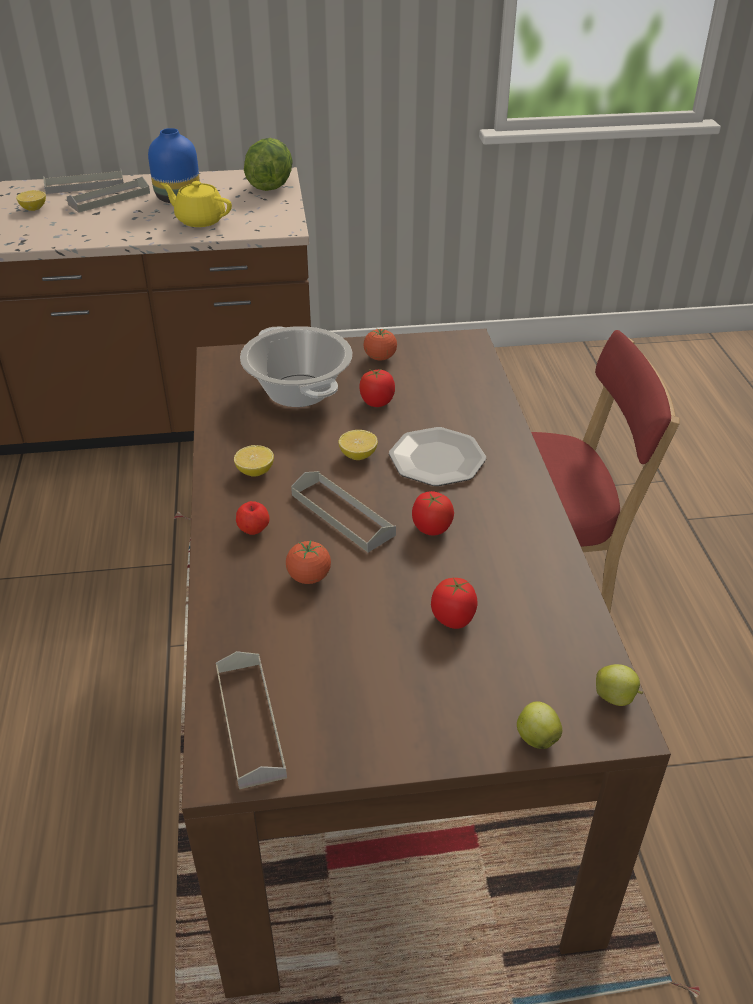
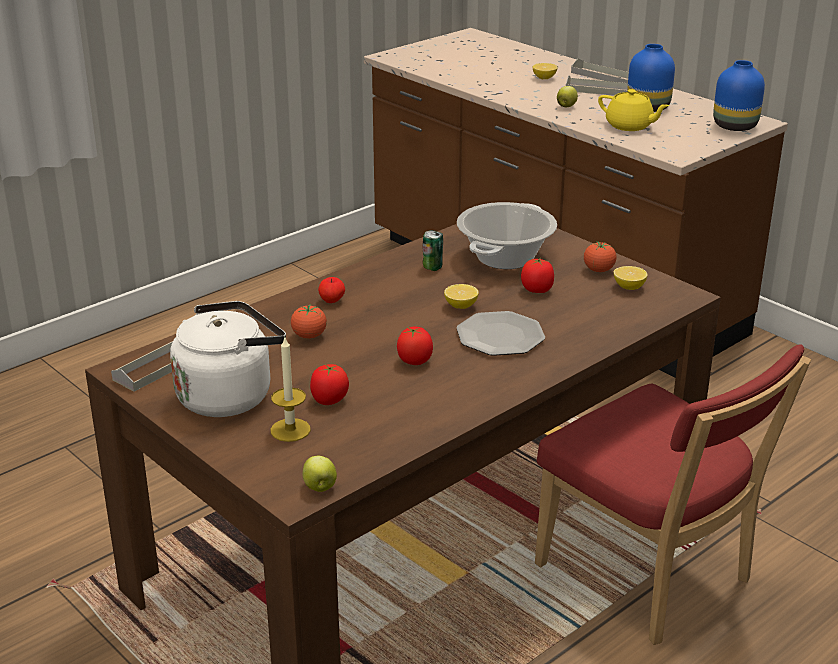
camera: 55 degrees right, 10 degrees down
(199, 220) = (630, 126): yellow teapot -> yellow teapot turned 135 degrees clockwise
(255, 471) = (391, 278): lemon -> lemon (629, 287)
(264, 438) = (432, 267): none -> can
(270, 186) = (733, 126): lettuce -> blue vase
(342, 515) = (387, 324): grey tray -> none
(375, 693) = (229, 395): none -> white kettle
(488, 673) = (290, 430): none -> candle
(536, 737) = (249, 466): apple -> apple (566, 106)

